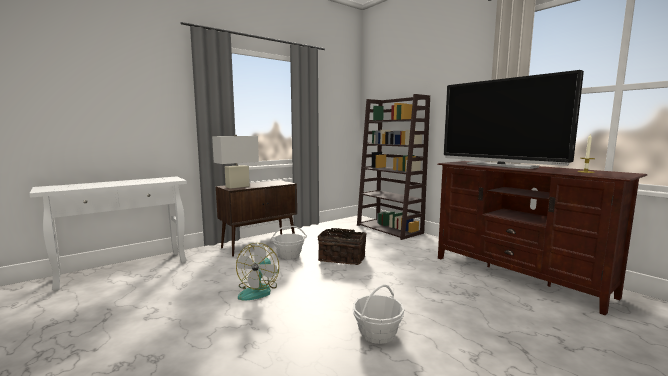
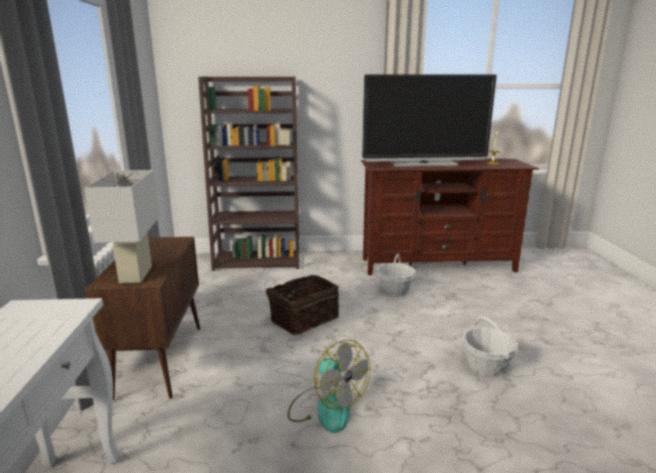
camera: 55 degrees left, 10 degrees up
(289, 255) = (239, 349): basket -> basket (394, 290)

